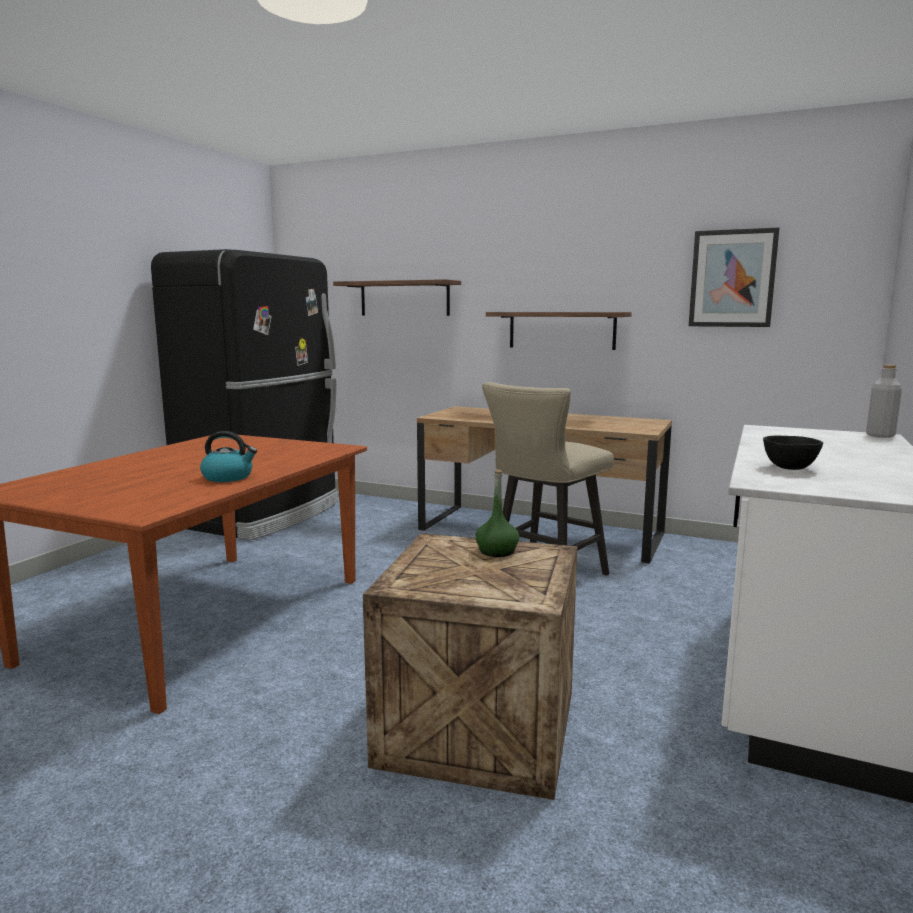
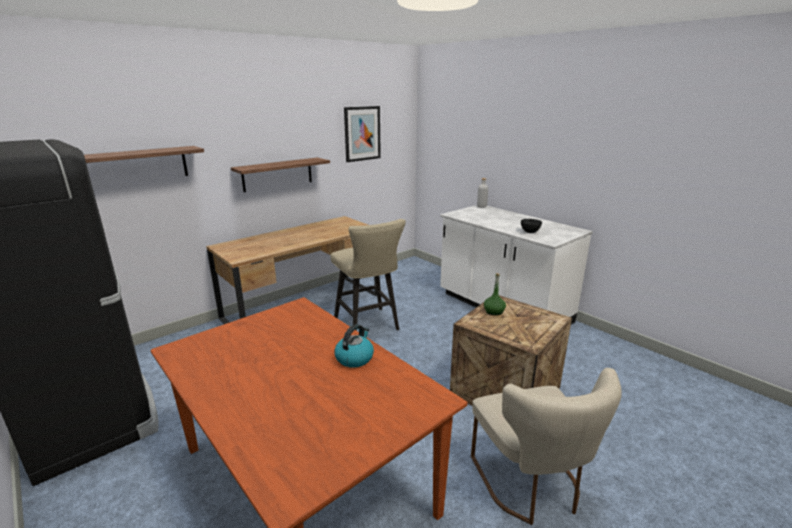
camera: 65 degrees left, 10 degrees up
(232, 788) = (532, 485): none -> beige chair

